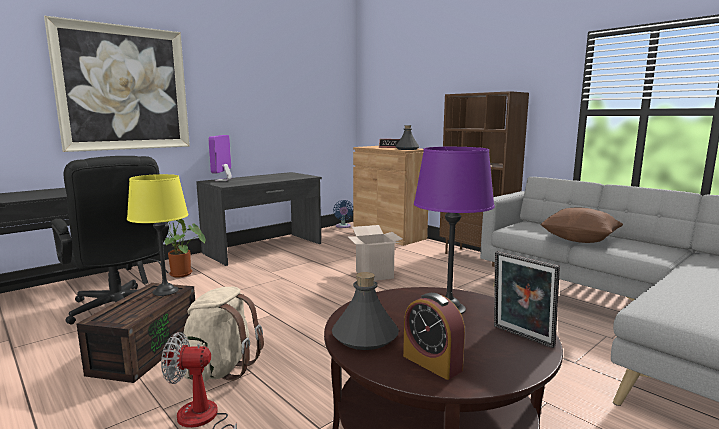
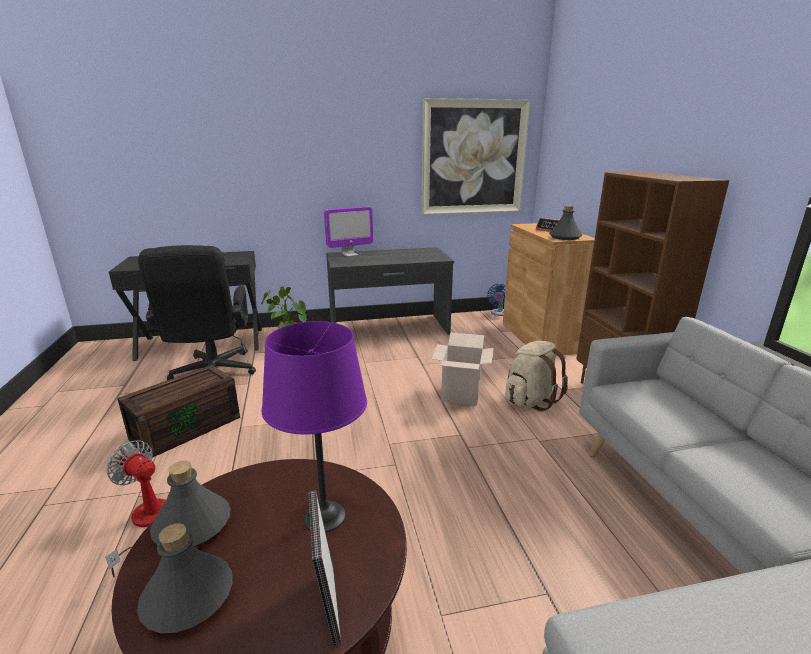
camera: 30 degrees right, 10 degrees up
(124, 88) = (255, 159): picture -> picture (473, 158)
(165, 291) = (208, 378): yellow table lamp -> none
(221, 368) = (213, 469): beige backpack -> beige backpack (530, 400)
(223, 180) = (350, 254): monitor -> monitor turned 150 degrees counterclockwise
(432, 363) = (188, 597): alarm clock -> grey bottle
(579, 240) = (697, 443): brown pillow -> none

